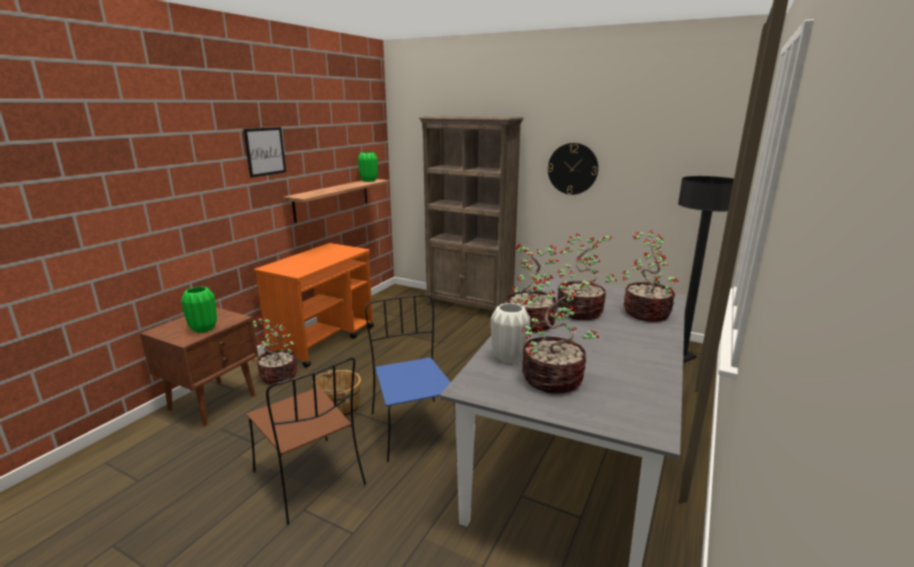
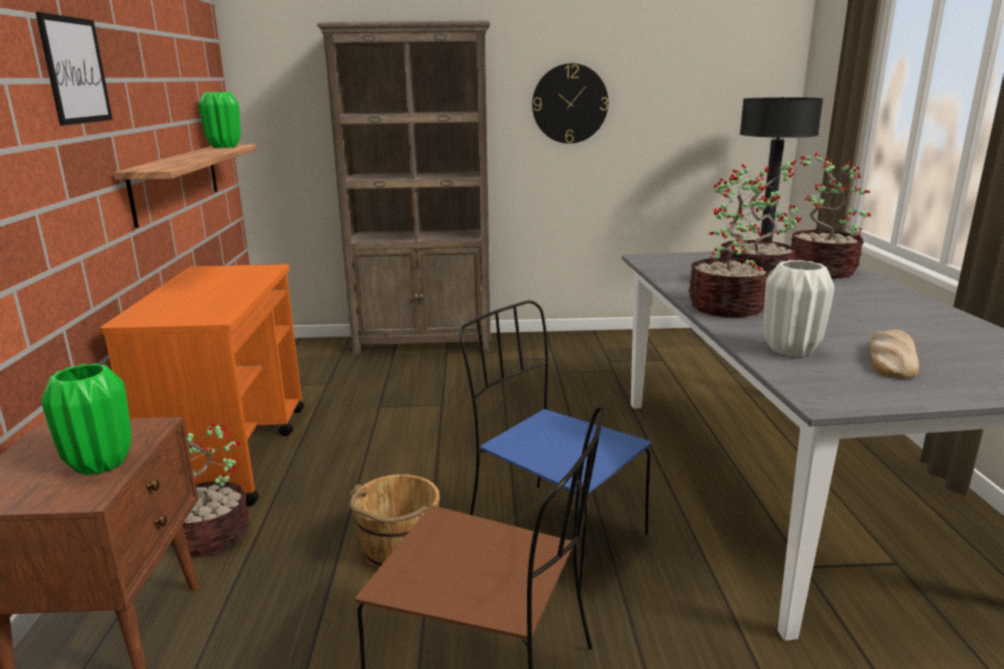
camera: 30 degrees left, 0 degrees up
(554, 379) = (891, 359): potted plant -> bread

